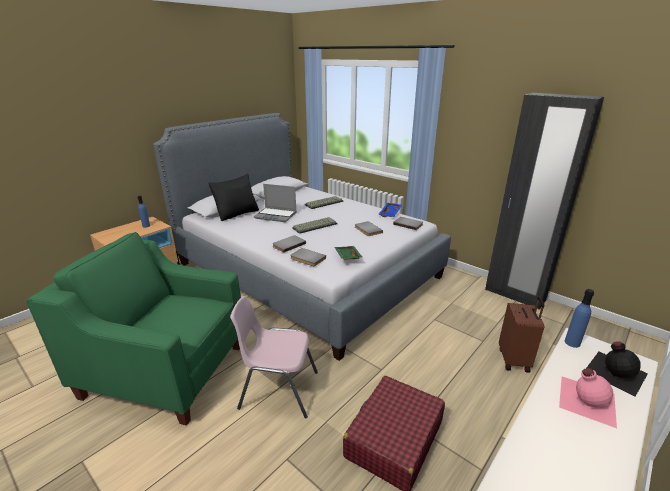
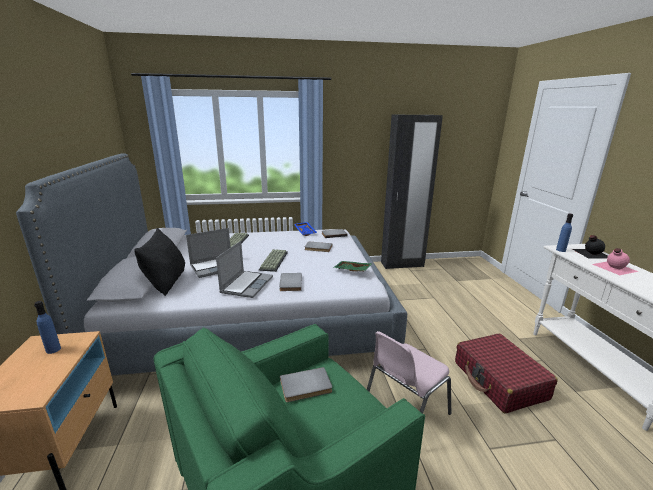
camera: 50 degrees left, 5 degrees down
(266, 234) = (246, 285): none -> laptop
(307, 259) = (331, 285): grey book -> grey book (306, 387)
(514, 360) = (460, 298): brown suitcase -> none

